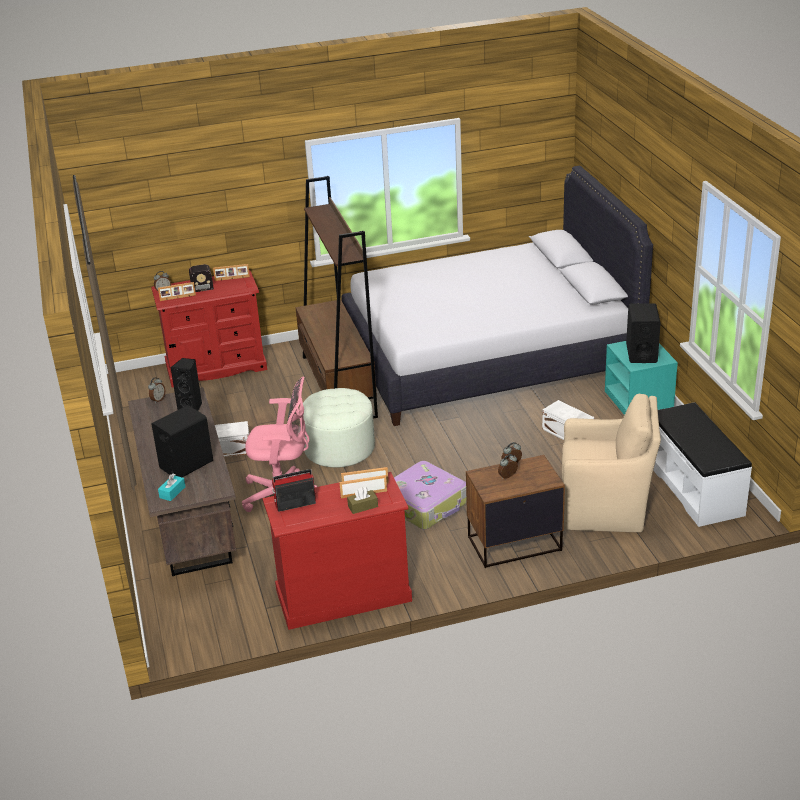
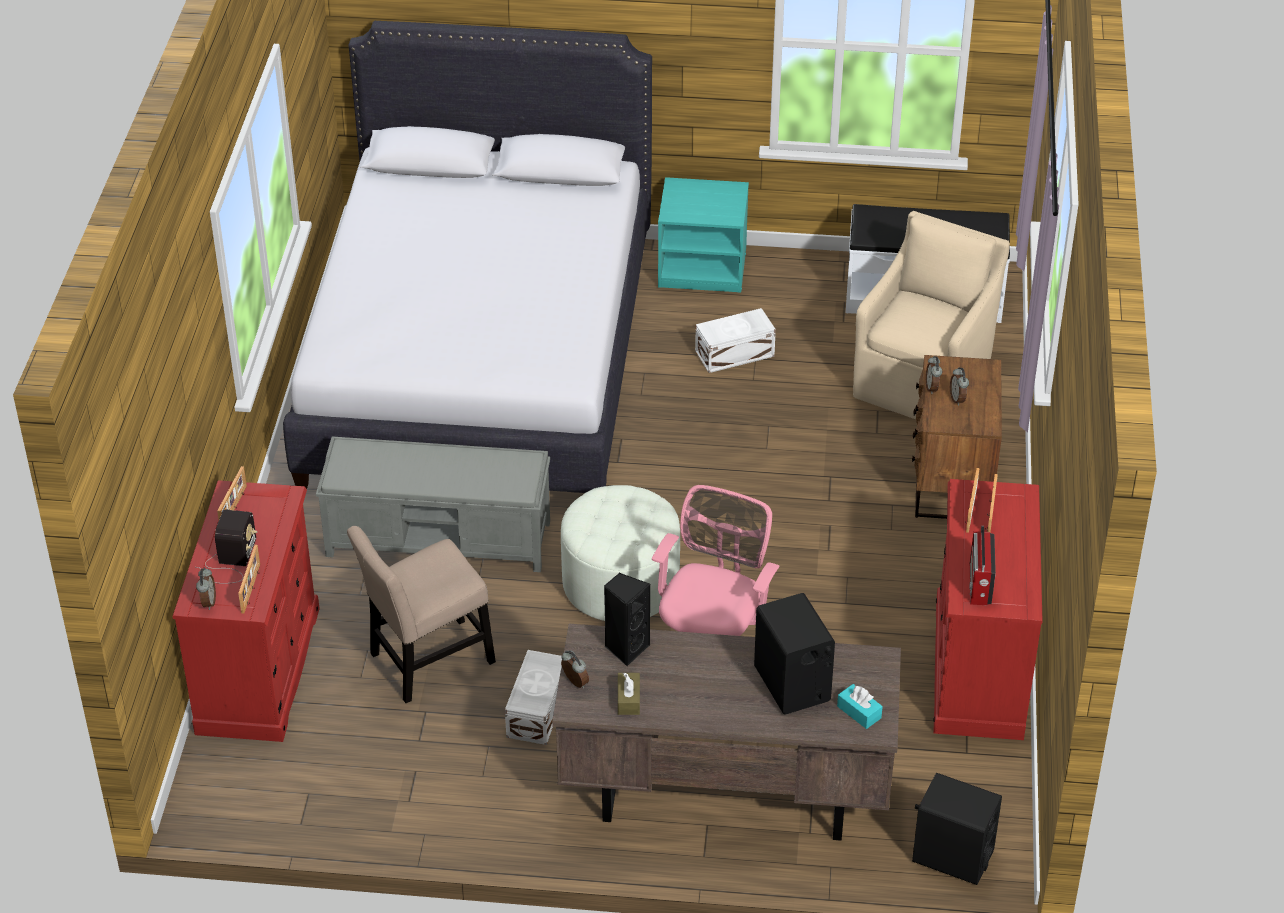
camera: 70 degrees left, 10 degrees up
(245, 408) = (426, 661): none -> beige chair
(338, 386) = (440, 539): brown bookcase -> grey bench
(363, 506) = (1019, 524): brown tissue box -> brown tissue box (628, 699)
(425, 504) = (818, 535): suitcase -> none
(641, 353) = (704, 201): black speaker -> black speaker (952, 856)

